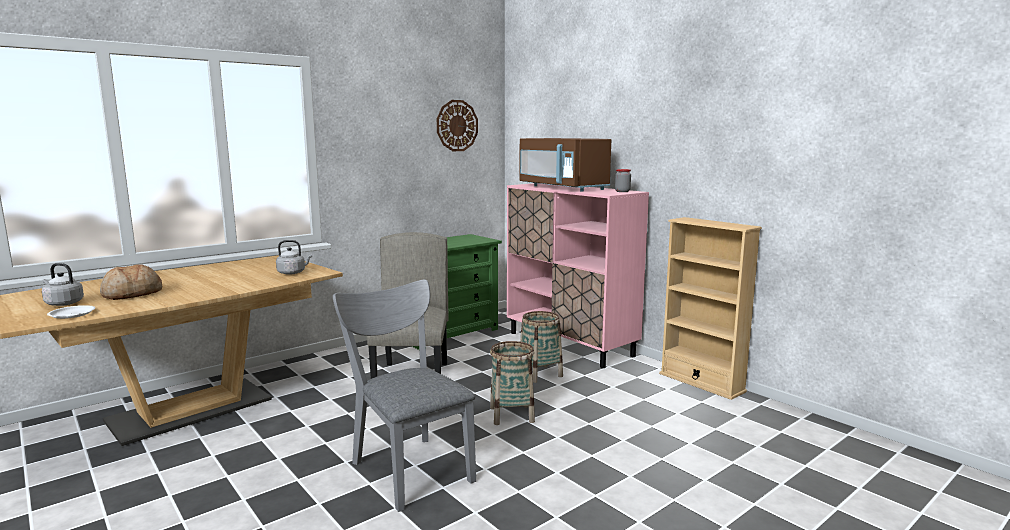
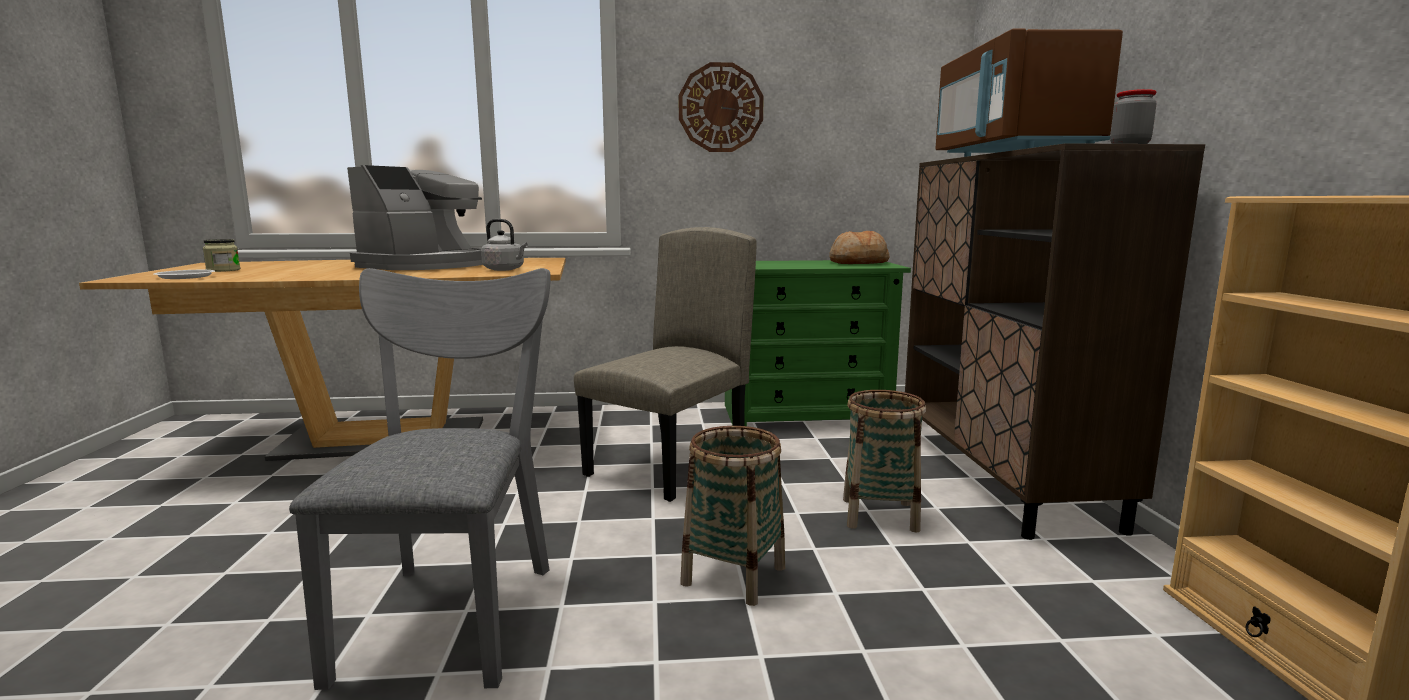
camera: 35 degrees right, 0 degrees up
(63, 303) = (223, 270): grey kettle -> jar
(132, 294) = (297, 270): bread -> bread (858, 263)
(216, 275) = (426, 265): none -> coffee machine
(457, 125) = (868, 72): wall clock -> wall clock (720, 108)
(570, 344) = (1002, 476): pink cabinet -> brown cabinet

